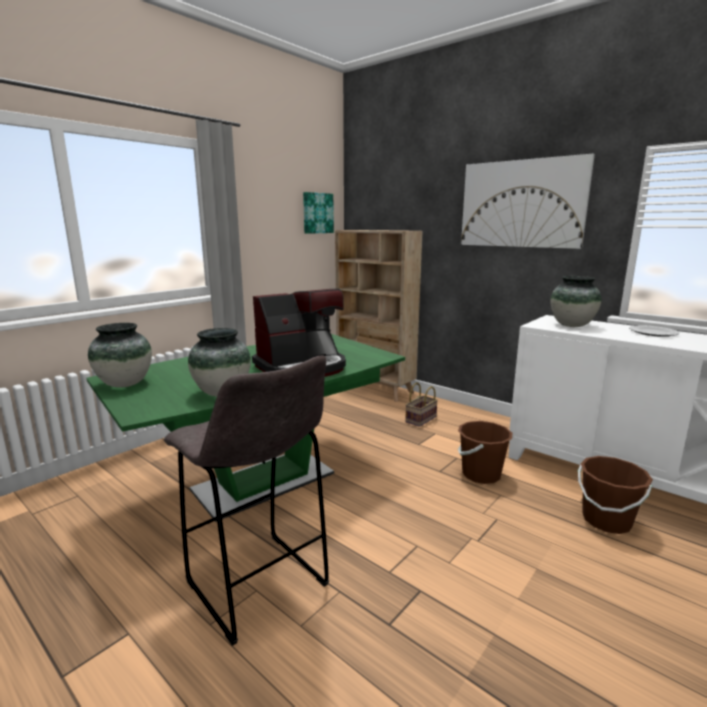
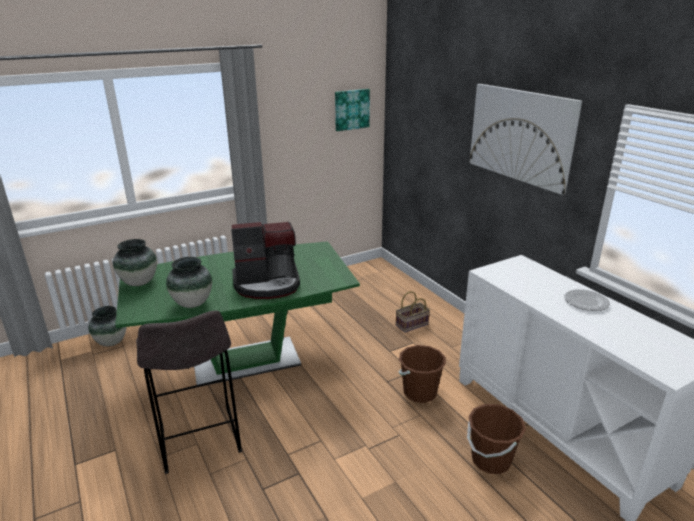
camera: 20 degrees right, 10 degrees up
(375, 388) = (395, 282): beige bookcase -> none
(572, 325) = (520, 277): vase -> vase (111, 342)

